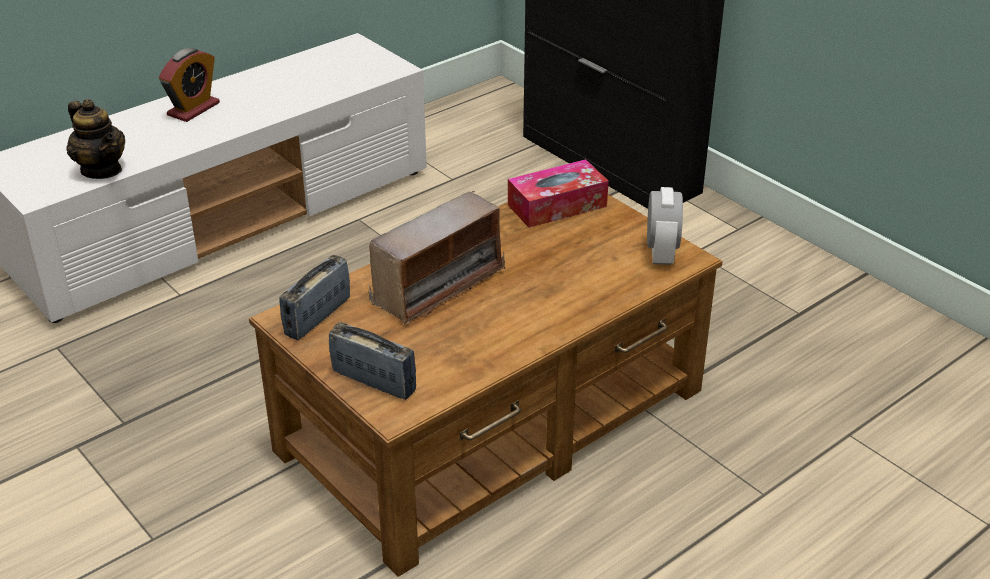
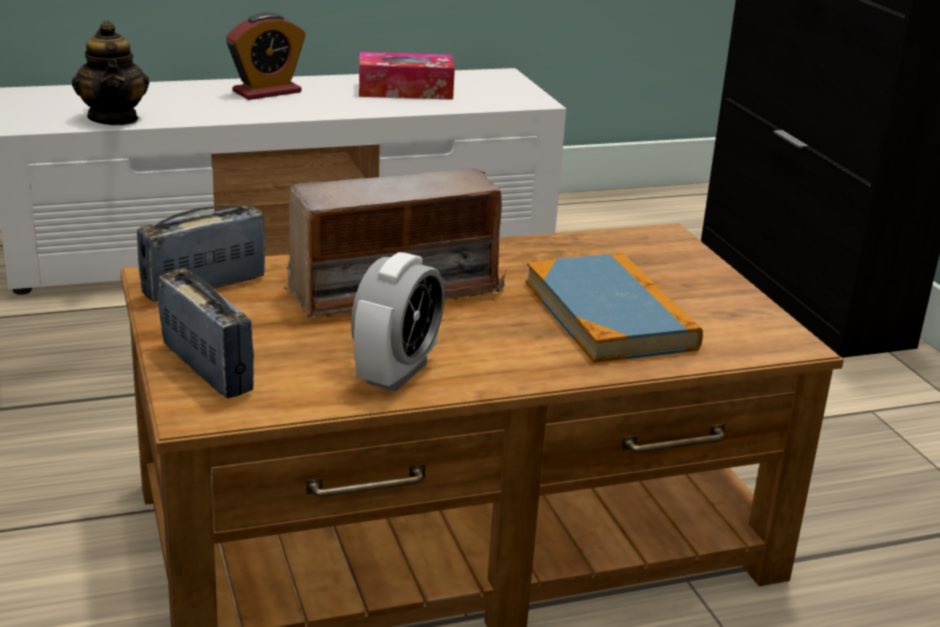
camera: 20 degrees right, 10 degrees down
(557, 205) = (631, 249): tissue box -> tissue box (405, 91)
(577, 266) = (609, 315): none -> book
(661, 253) = (749, 329): alarm clock -> alarm clock (396, 373)

